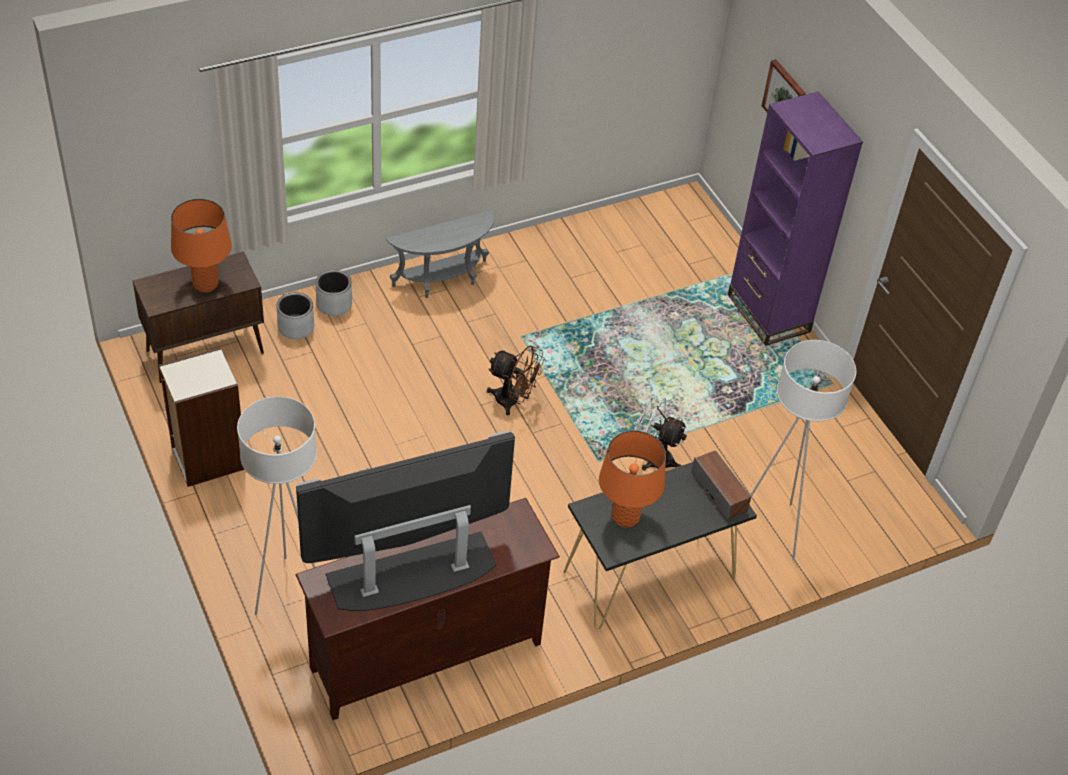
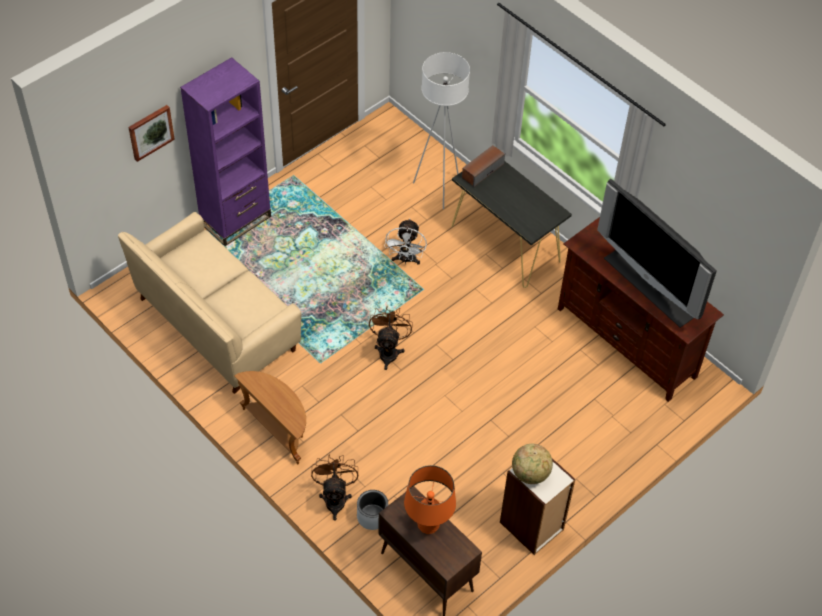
camera: 105 degrees left, 5 degrees up
(204, 365) = (530, 474): none -> globe
(289, 591) = (618, 433): white floor lamp -> none
(334, 304) = (335, 498): grey planter -> brown fan
(444, 281) = (278, 429): grey side table -> brown side table
(610, 264) = (216, 324): none -> beige sofa
(625, 517) = (527, 212): orange table lamp -> none

